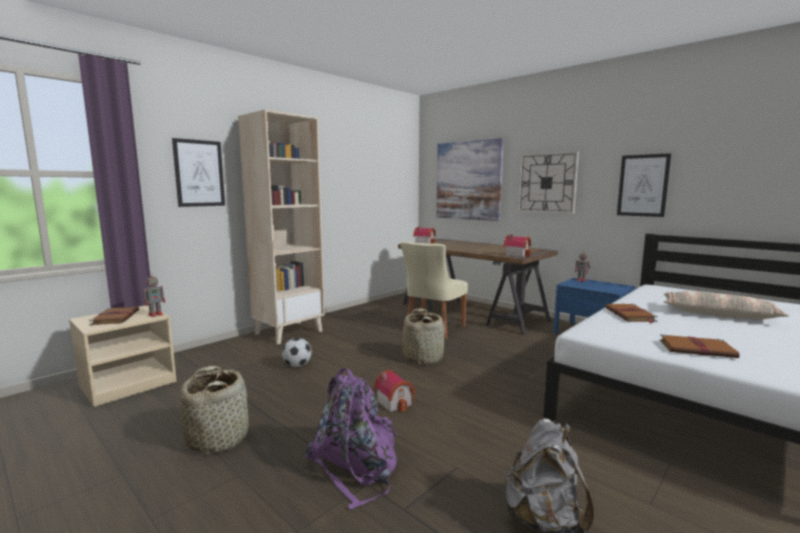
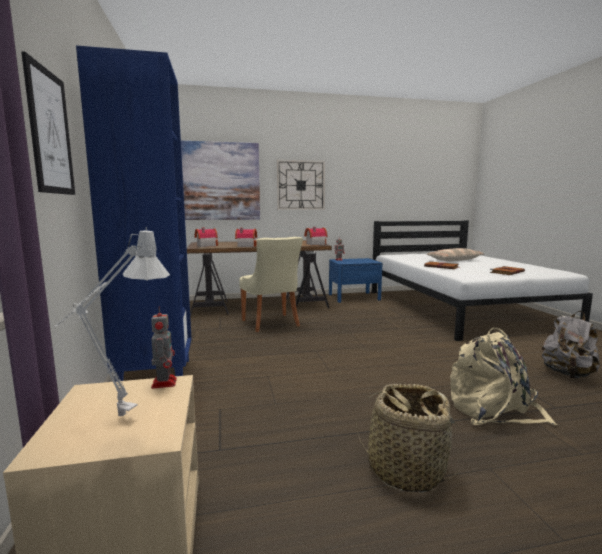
camera: 55 degrees left, 0 degrees up
(116, 317) = (114, 415): brown book -> grey table lamp
(289, 332) = (155, 376): beige bookcase -> blue bookcase
(297, 365) = (266, 391): football -> none
(356, 466) = (494, 410): purple backpack -> beige backpack
(395, 402) = (398, 371): toy house -> toy house (246, 246)
(423, 358) = (327, 342): basket -> none
(643, 185) = (367, 188): picture -> none

